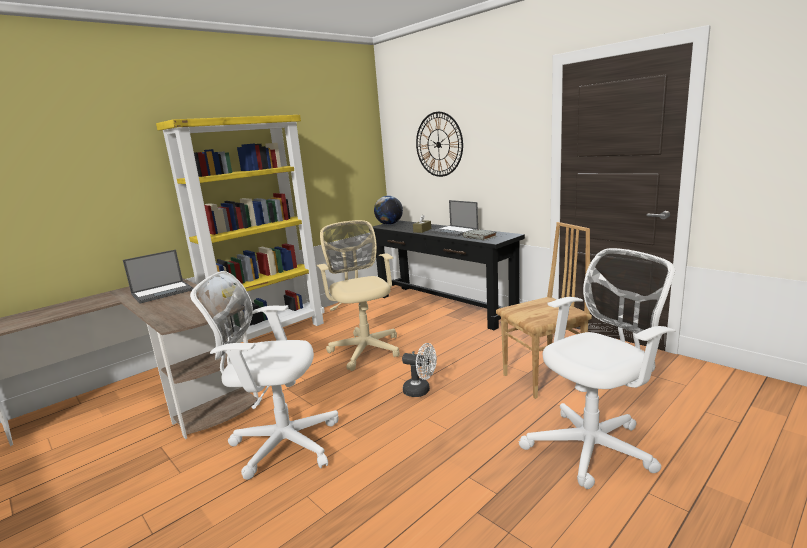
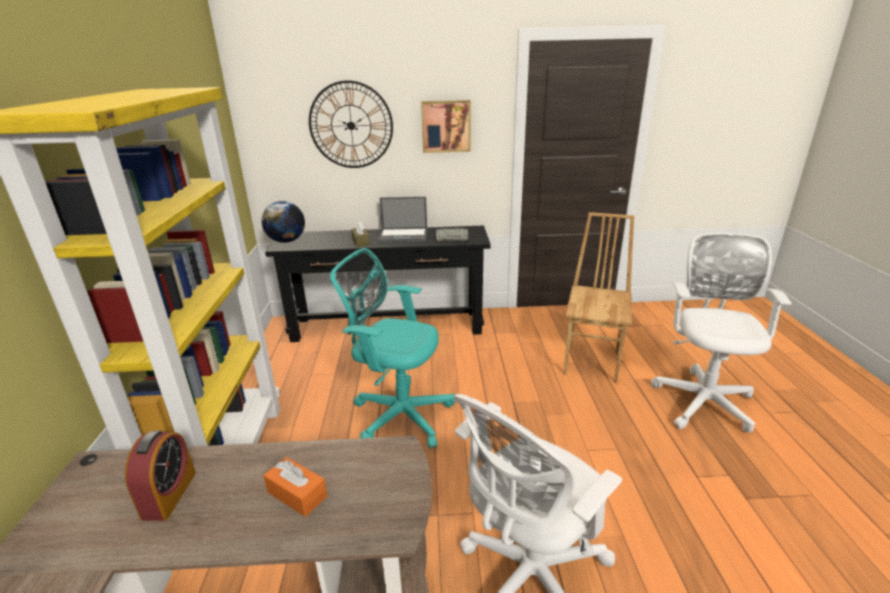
camera: 50 degrees left, 10 degrees up
(163, 292) = (169, 495): laptop -> alarm clock
(180, 305) = (297, 494): none -> orange tissue box
(365, 348) = (399, 414): beige office chair -> turquoise office chair
(421, 391) = (536, 427): white fan -> none
(498, 144) = (446, 126): none -> picture

